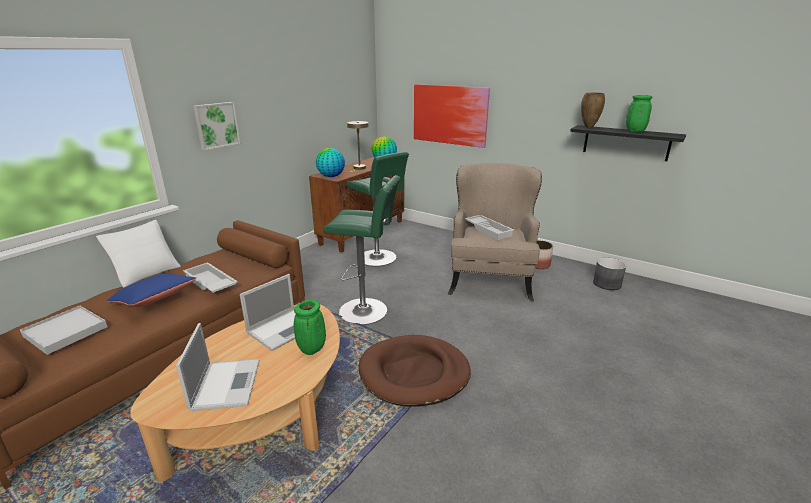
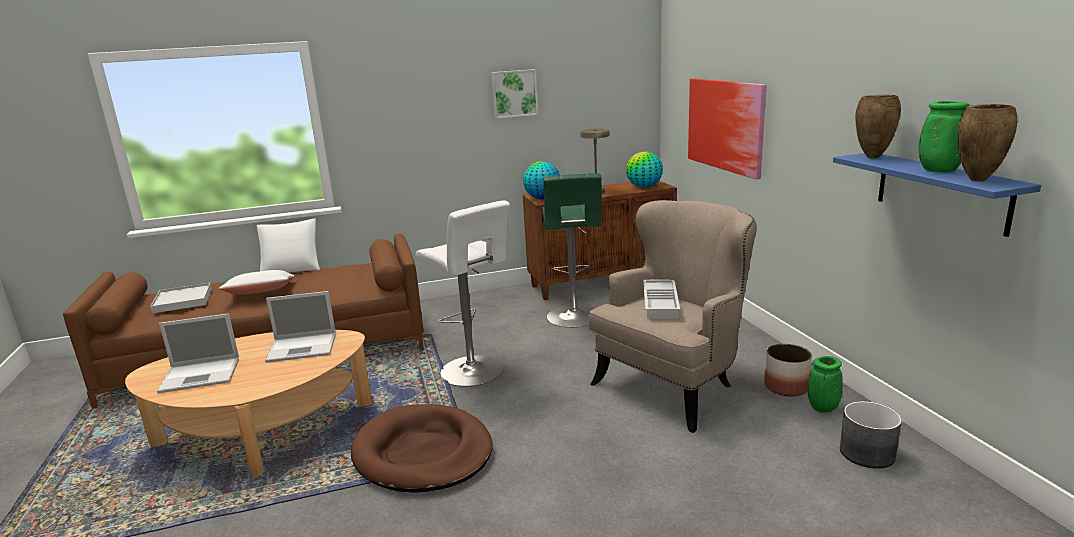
camera: 40 degrees right, 5 degrees down
(155, 300) = (261, 293): blue pillow -> white pillow
(209, 283) = (313, 290): white tray -> none
(216, 125) = (396, 126): picture -> picture (514, 93)
(226, 383) = (202, 375): laptop -> laptop turned 45 degrees clockwise
(312, 350) = (290, 373): green vase -> green vase (822, 409)
(367, 311) = (474, 372): green stool -> white stool
(626, 143) = (941, 191): black shelf -> blue shelf
(662, 134) = (976, 180): none -> brown vase

